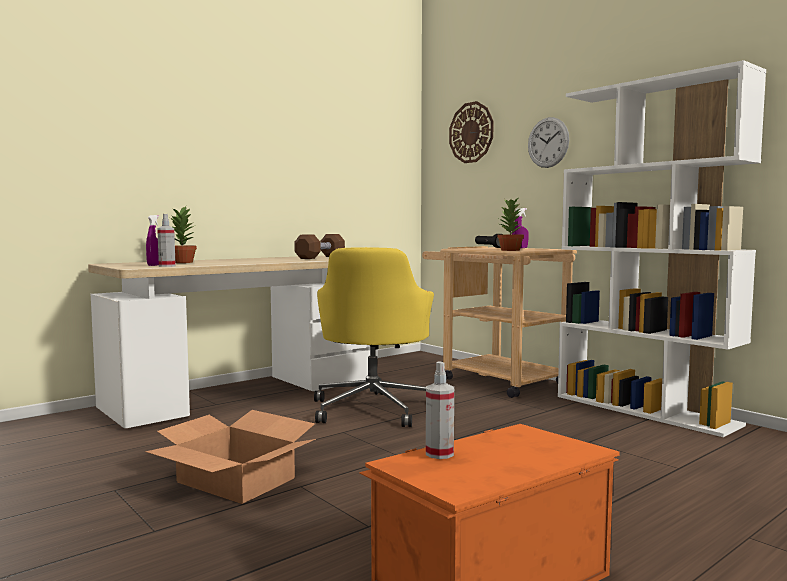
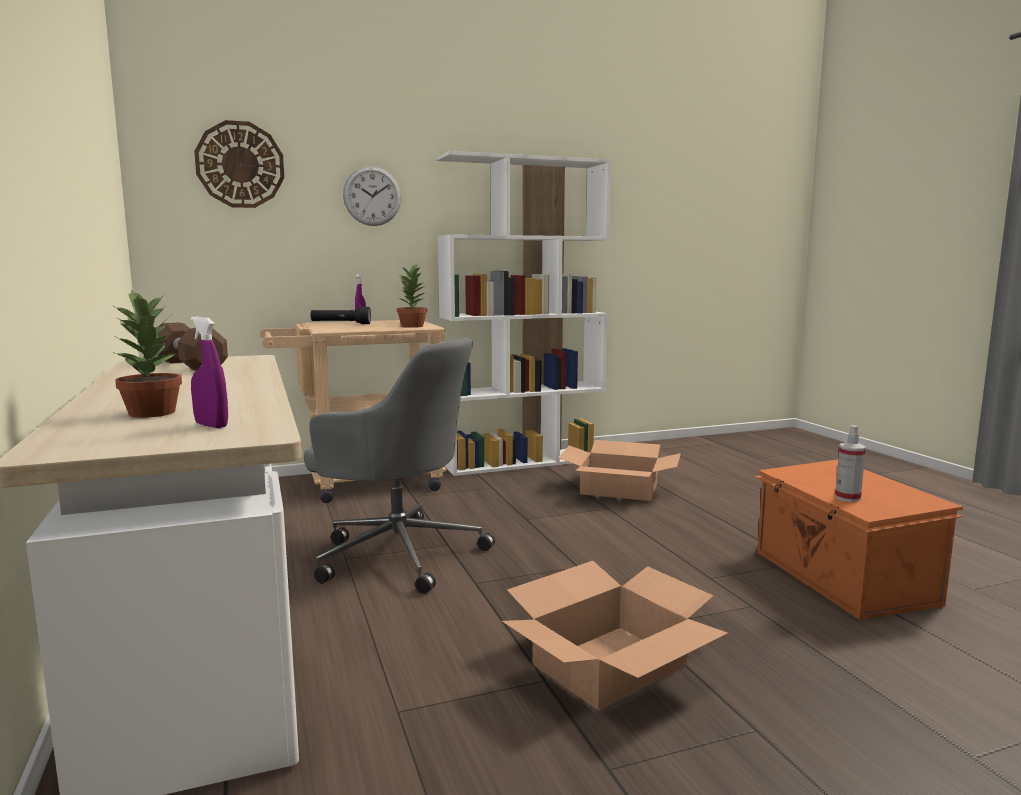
camera: 70 degrees left, 5 degrees up
(167, 266) = (261, 420): spray bottle -> none
(374, 408) = (397, 554): yellow office chair -> grey office chair
(628, 452) = (619, 489): none -> cardboard box

